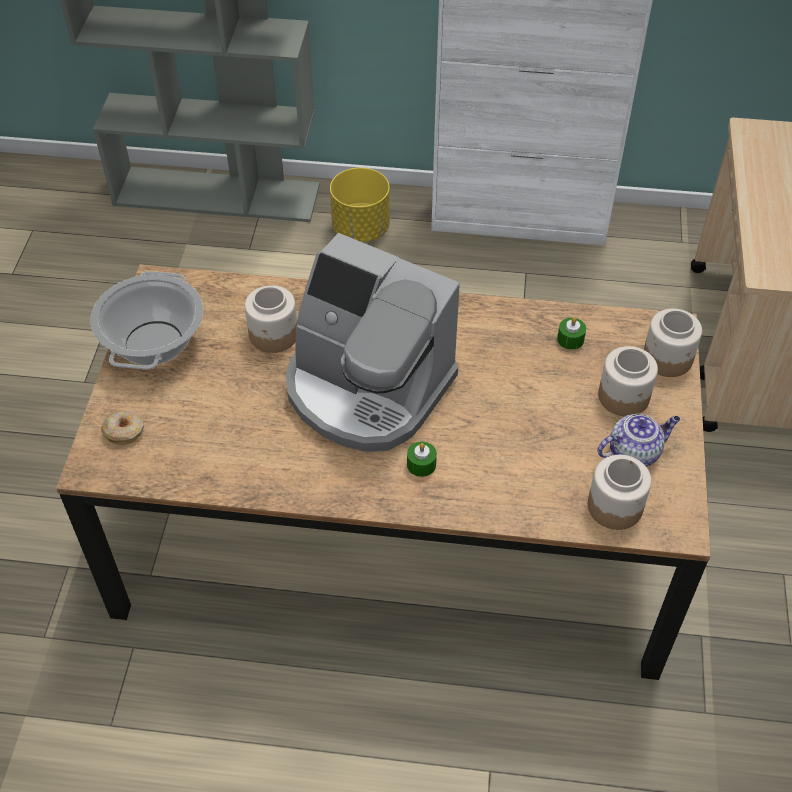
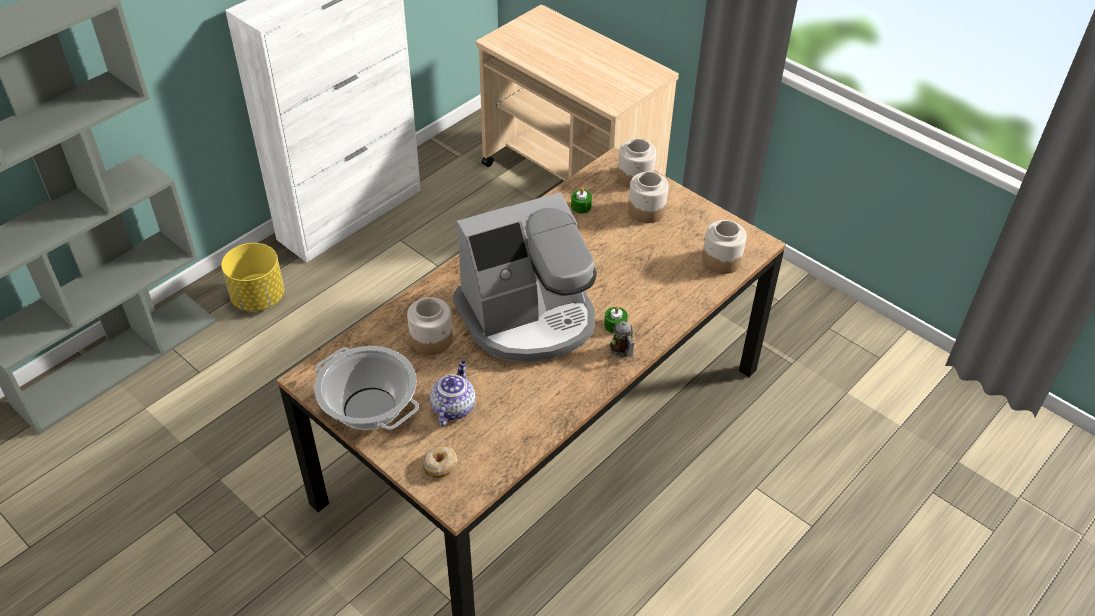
camera: 55 degrees left, 5 degrees down
(389, 491) = (623, 351): none -> mug
(634, 452) = (690, 230): teapot -> teapot (453, 407)

